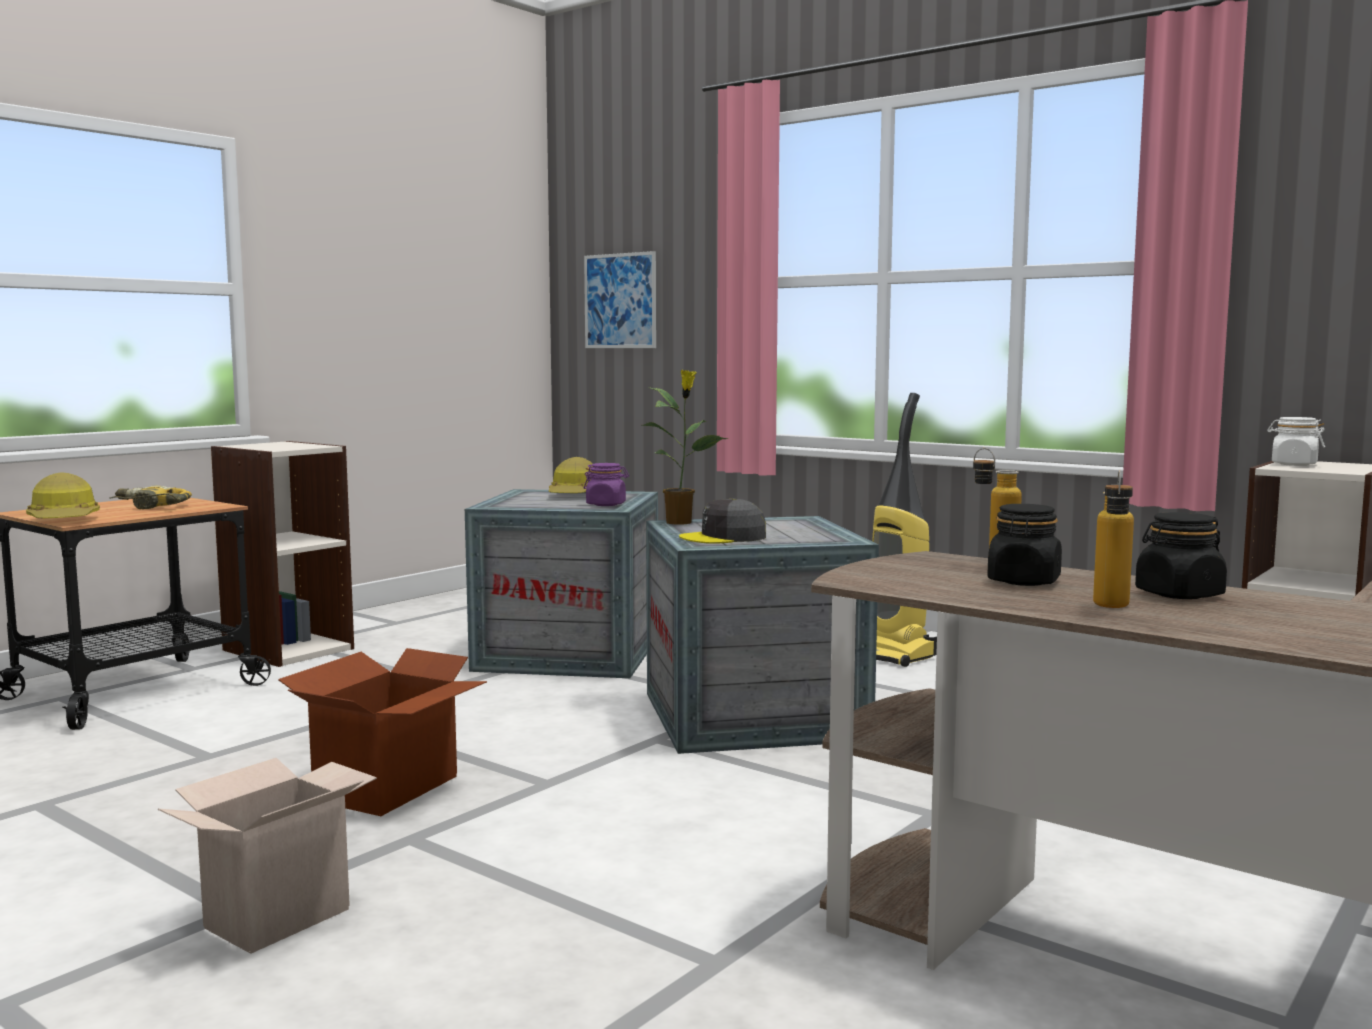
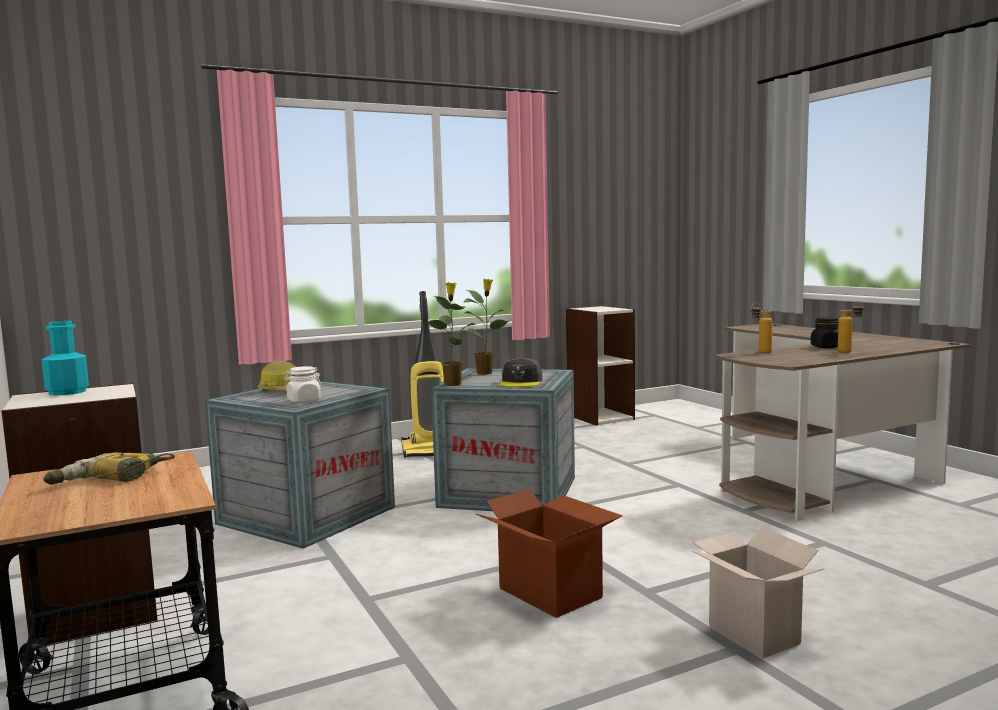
camera: 65 degrees left, 0 degrees up
(64, 520) = (160, 505): hard hat -> none
(293, 444) = (67, 392): none -> turquoise bottle
(606, 504) = (346, 389): purple jar -> none
(620, 301) = (97, 233): picture -> none
(783, 523) = (485, 373): none -> potted plant
(1024, 582) = (797, 353): black jar -> none
(1294, 464) = (591, 309): white jar -> white jar (303, 400)

